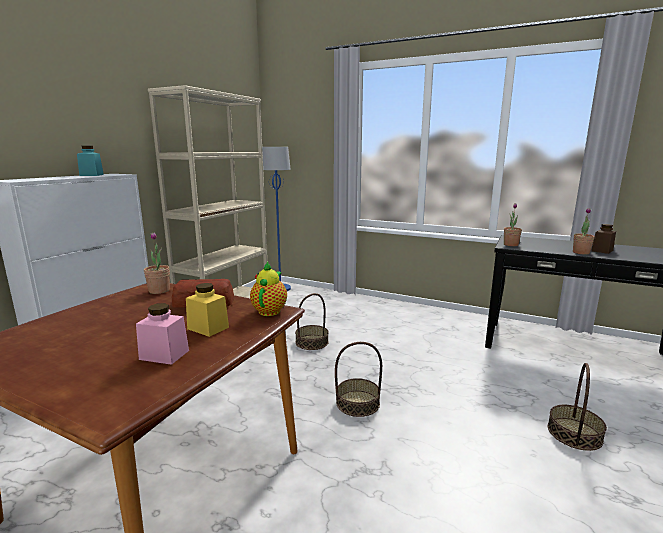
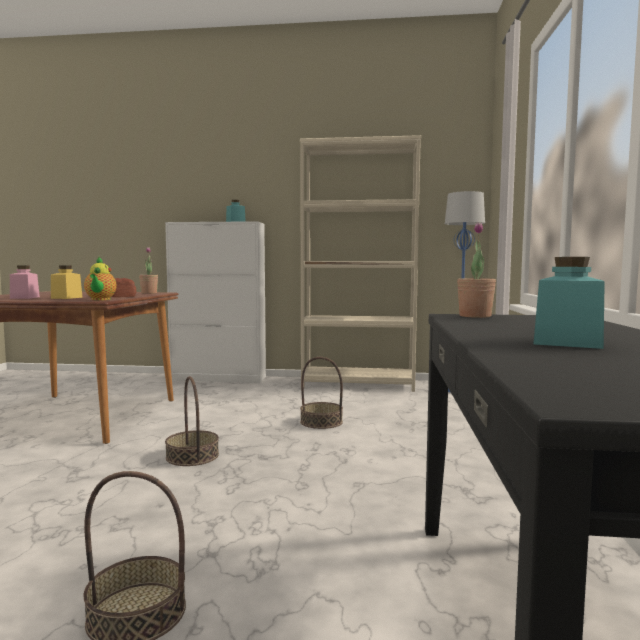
camera: 70 degrees right, 10 degrees down
(270, 310) = (100, 299): teapot -> teapot turned 90 degrees clockwise
(581, 252) = (490, 333): potted plant -> none
(602, 250) = (567, 343): brown jar -> turquoise jar

